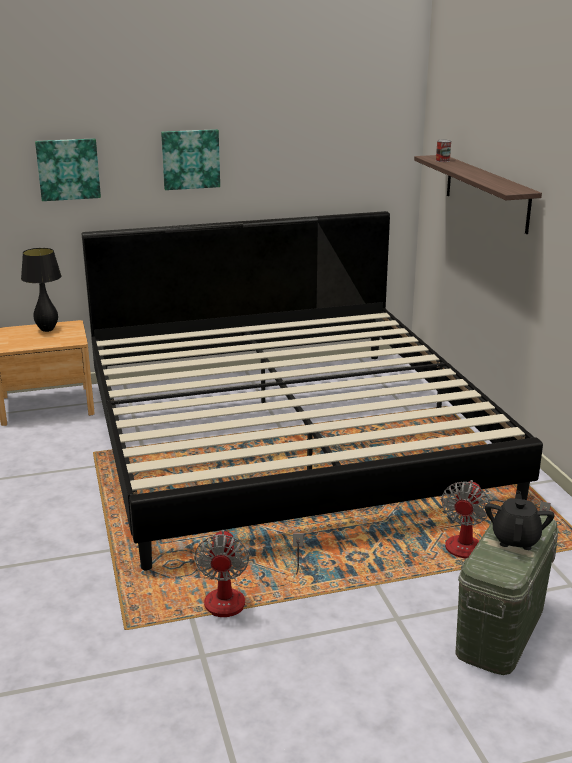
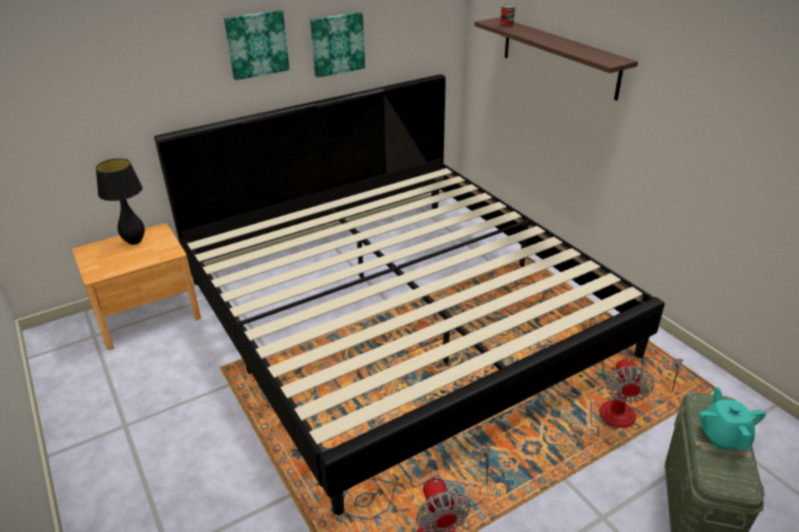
camera: 15 degrees left, 10 degrees up
(68, 169) = (129, 70): picture -> picture (337, 44)
(515, 539) = (723, 437): black teapot -> turquoise teapot

